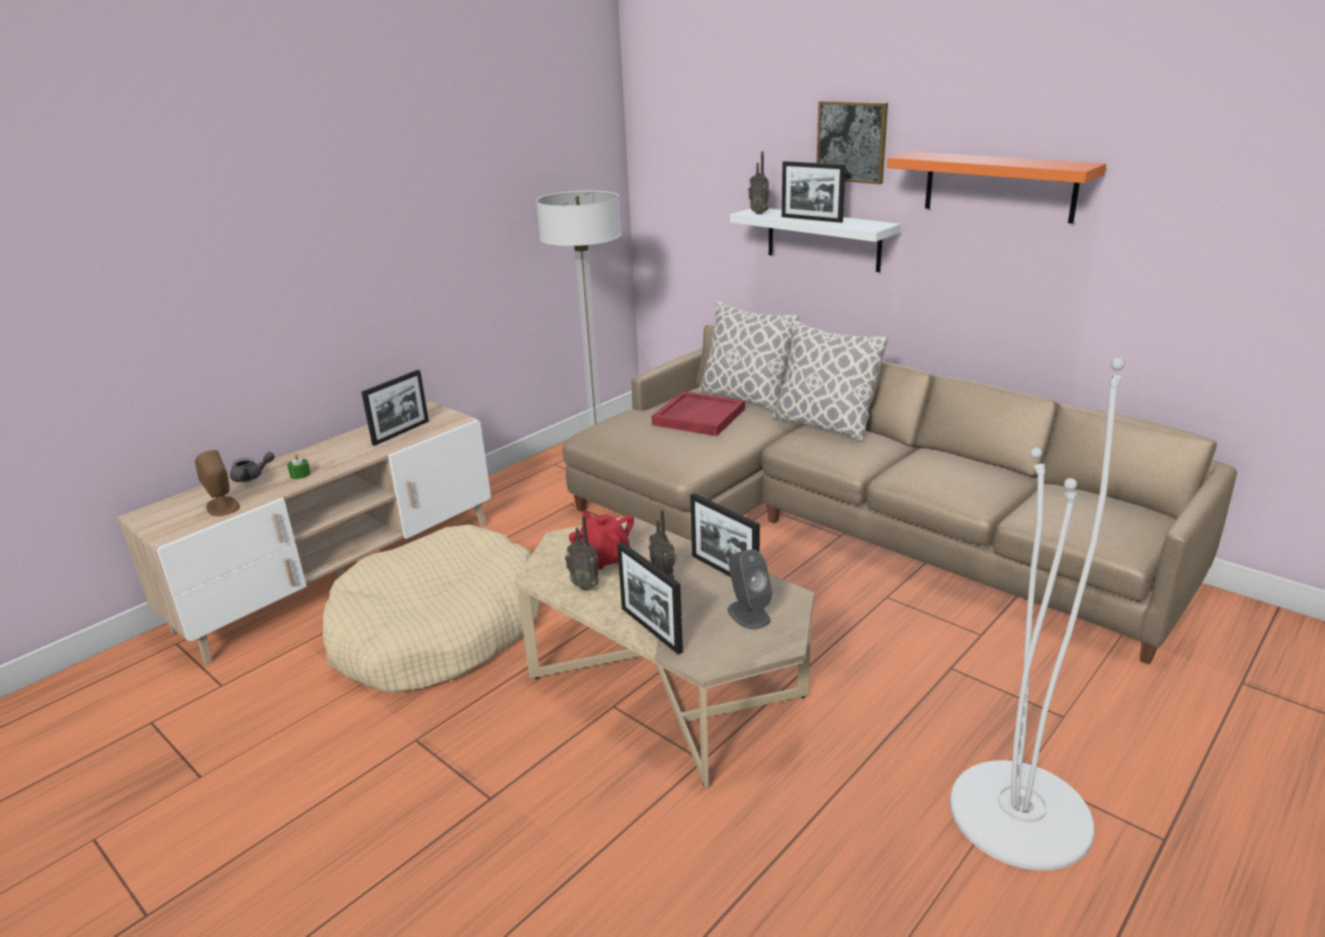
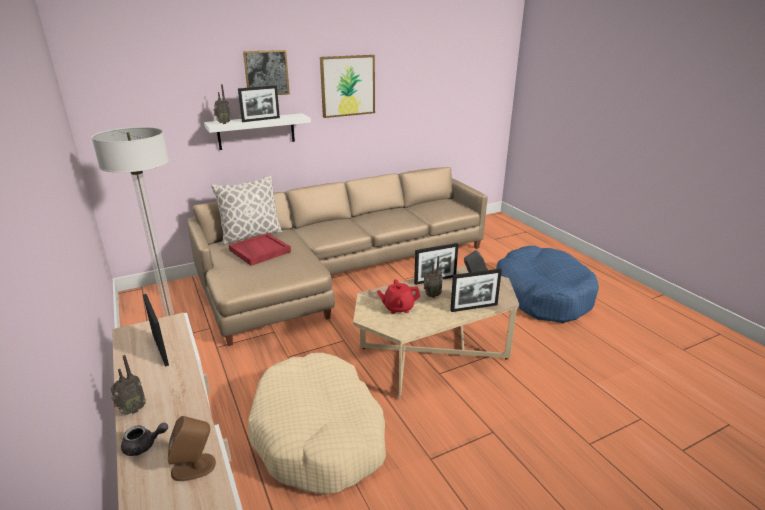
camera: 70 degrees left, 0 degrees up
(252, 477) = (144, 446): grey teapot -> grey teapot turned 75 degrees clockwise
(300, 474) = (177, 411): green candle -> none
(585, 586) = (423, 318): radio -> radio (132, 410)
(824, 425) = (311, 226): pillow -> none
(999, 186) = (347, 86): orange shelf -> picture
(1020, 813) = (542, 295): white floor lamp -> blue dog bed

